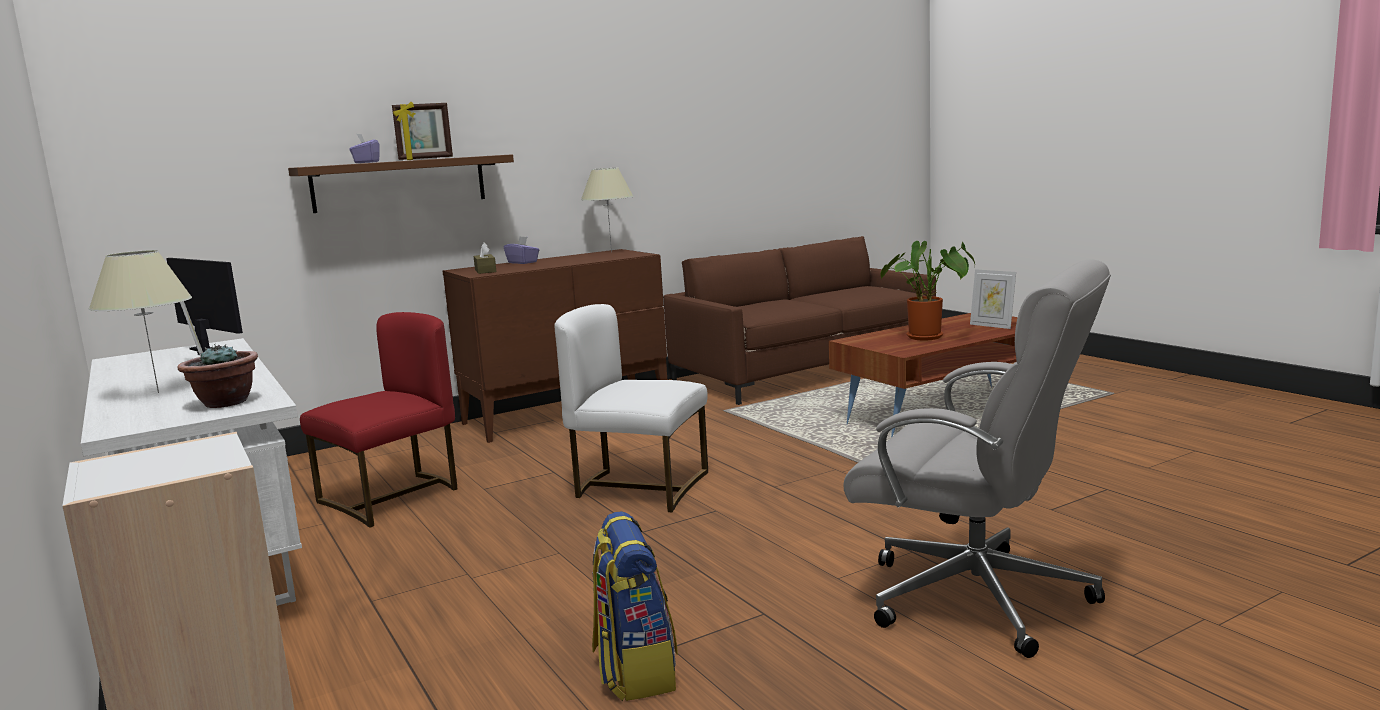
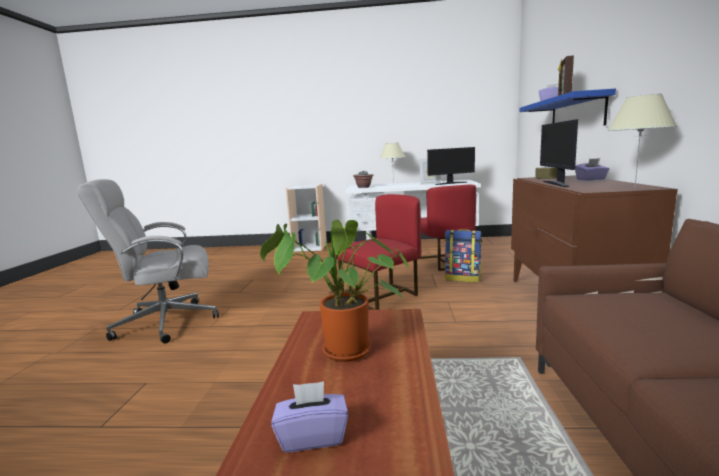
camera: 125 degrees right, 0 degrees up
(399, 183) = (576, 113): brown shelf -> blue shelf
(574, 263) = (557, 184): none -> monitor
(634, 670) = (253, 274): backpack -> backpack (463, 278)
(639, 487) = (382, 297): white chair -> red chair
(992, 325) = (312, 436): picture frame -> purple tissue box

